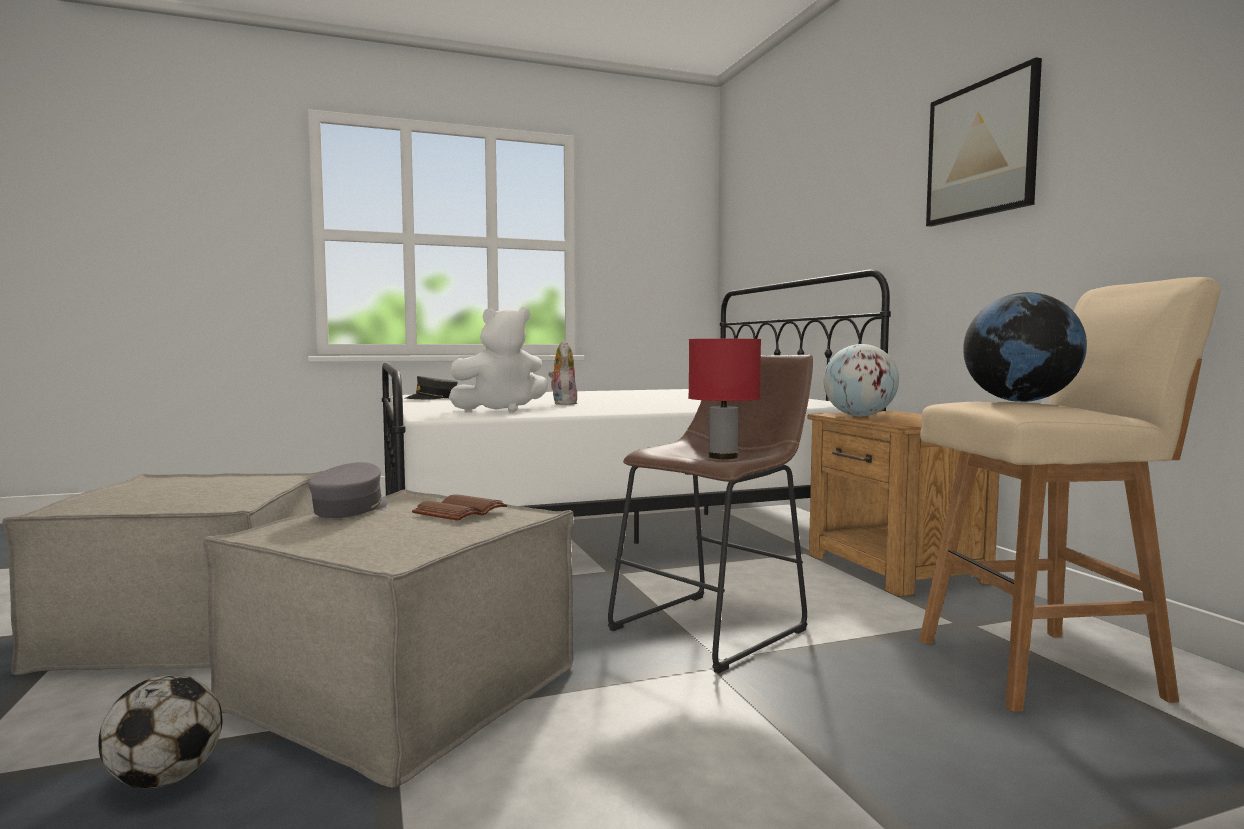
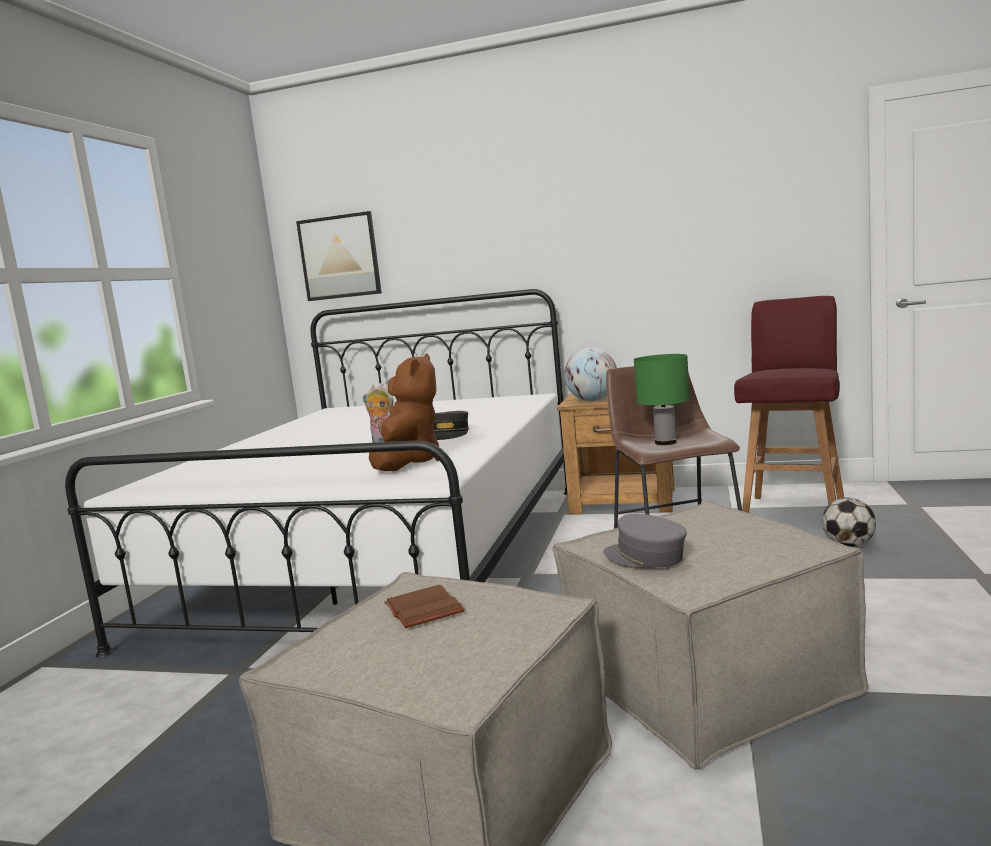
camera: 55 degrees left, 5 degrees up
(165, 779) = (818, 788): football -> football (849, 545)
(432, 398) = (201, 484): grey cap -> grey cap (450, 434)
(461, 512) = (701, 524): brown book -> brown book (426, 609)
(501, 410) = (408, 463): white plush toy -> brown plush toy
(722, 456) = (665, 442): red table lamp -> green table lamp
(981, 150) = (622, 207): picture -> picture (339, 257)
(1020, 401) = (781, 369): globe -> none
(1043, 668) = (794, 510): beige stool -> red stool

